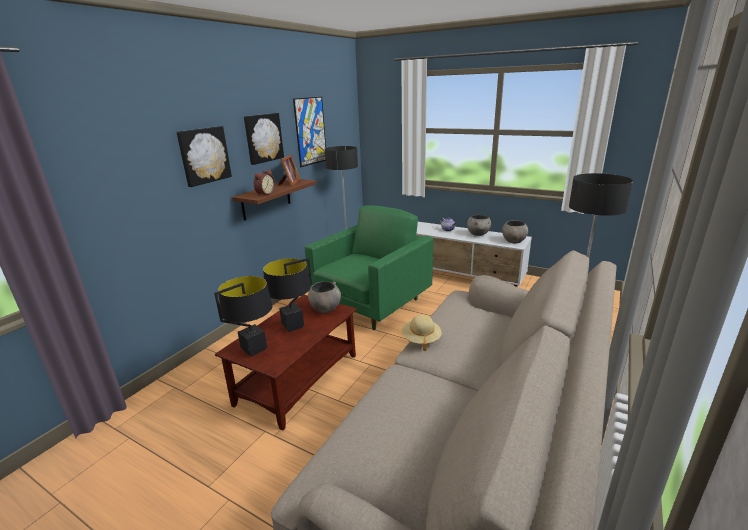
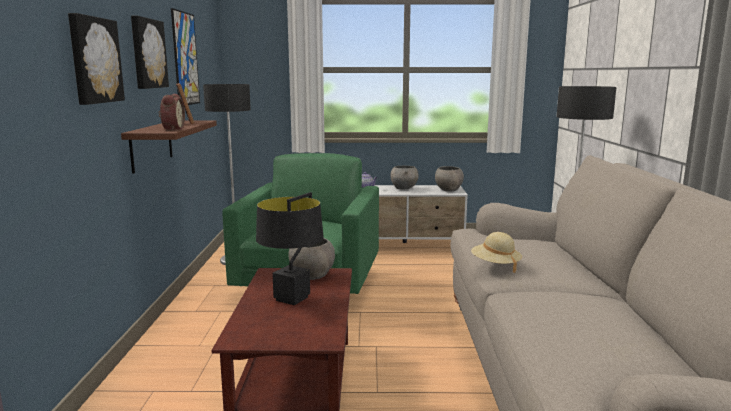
camera: 30 degrees left, 10 degrees down
(253, 349) = (270, 332): black table lamp -> none

